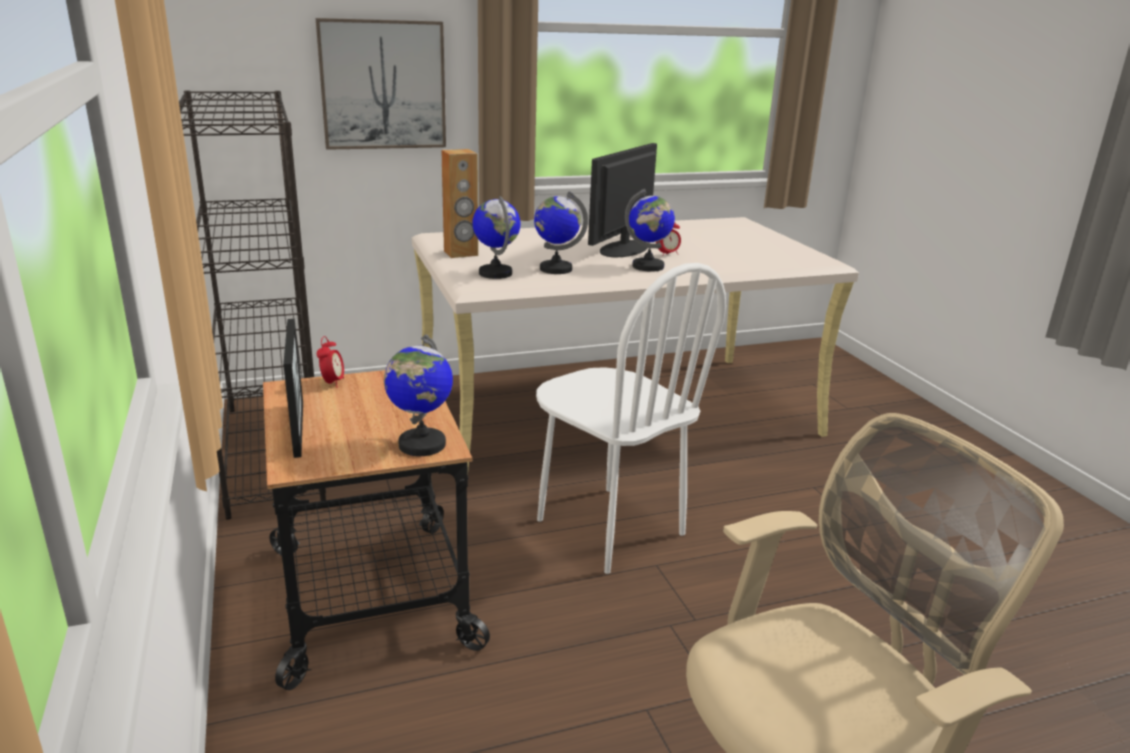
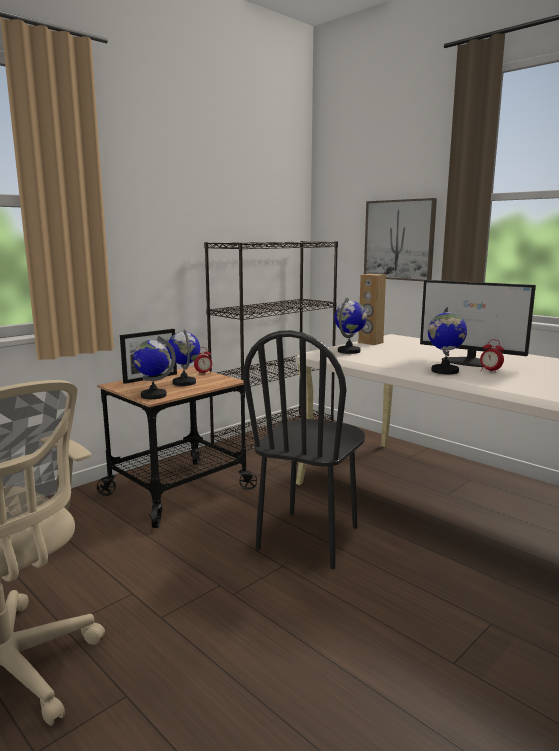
camera: 65 degrees right, 10 degrees down
(555, 269) = (385, 357): globe -> globe (184, 382)
(609, 527) = (309, 538): white chair -> black chair
(623, 249) = (471, 362): monitor -> monitor turned 150 degrees counterclockwise

